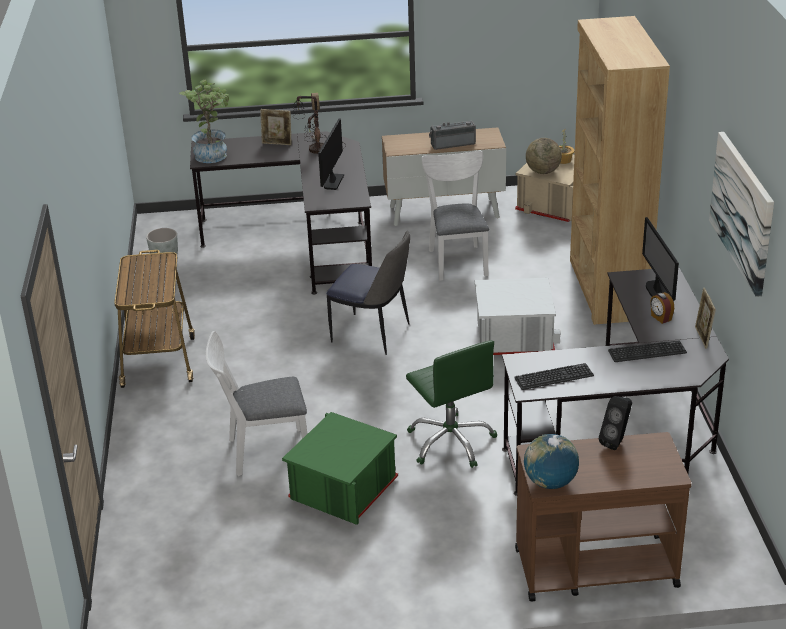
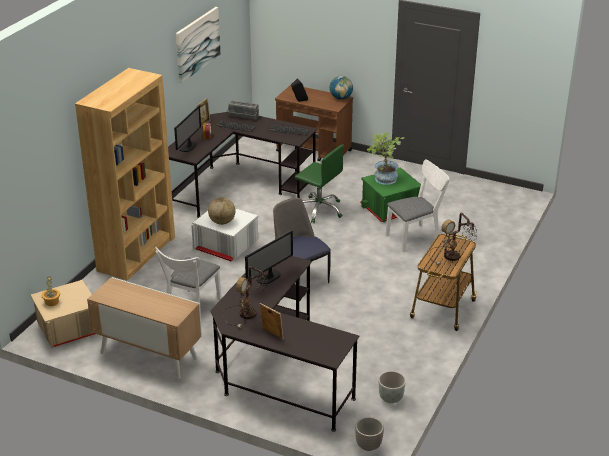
camera: 150 degrees left, 0 degrees up
(136, 277) = (453, 256): none -> table lamp
(161, 220) = (368, 446): none -> planter
(212, 153) = (330, 344): potted plant -> potted plant (383, 180)
(262, 452) = (416, 237): white chair -> white chair turned 45 degrees counterclockwise
(451, 442) = (319, 210): green office chair -> green office chair turned 120 degrees clockwise
(452, 143) = (140, 295): radio -> radio (243, 117)
(543, 172) = (80, 297): globe -> globe (222, 222)

